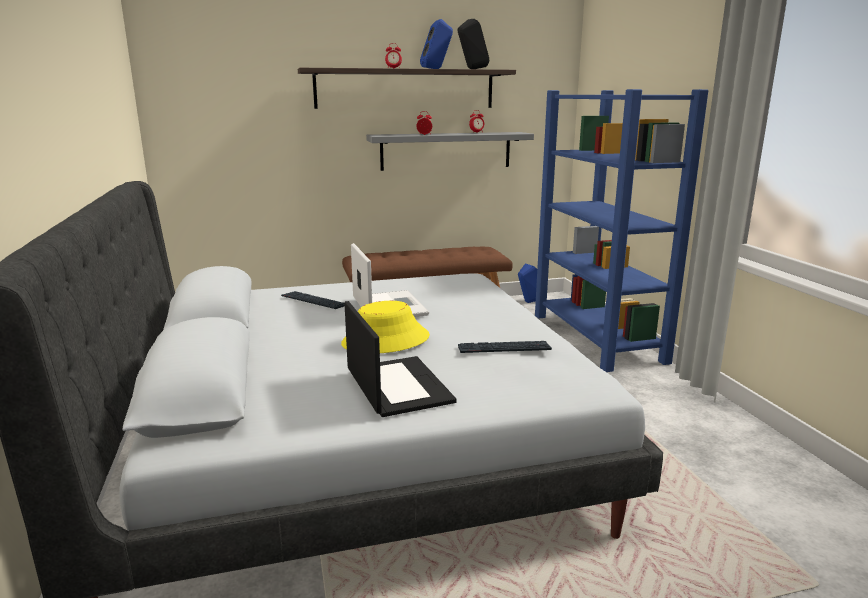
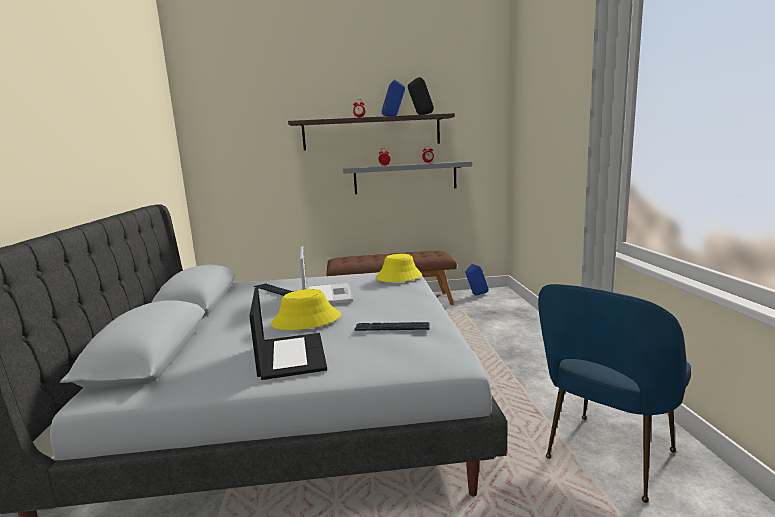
camera: 10 degrees right, 5 degrees down
(466, 282) = (398, 277): none -> yellow hat
(597, 337) = (522, 323): blue bookcase -> none
(742, 490) = (605, 460): none -> blue chair

